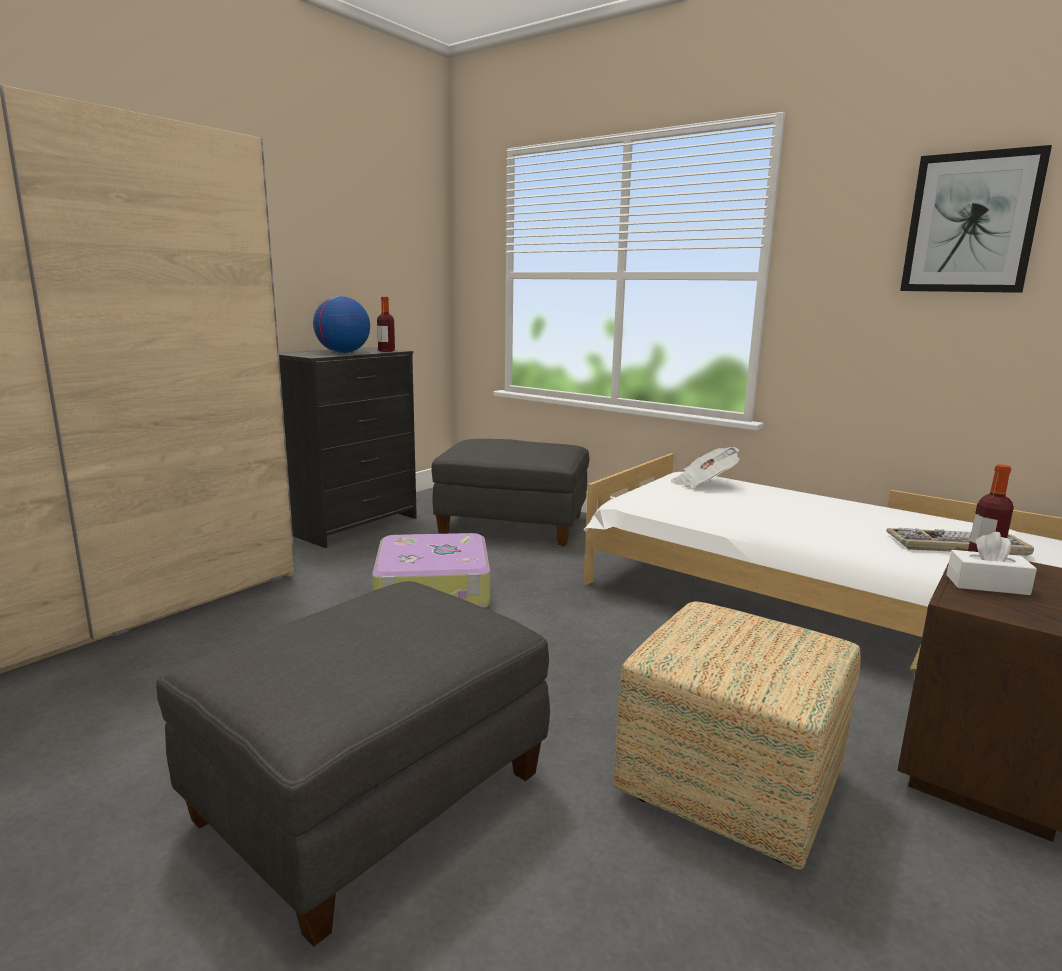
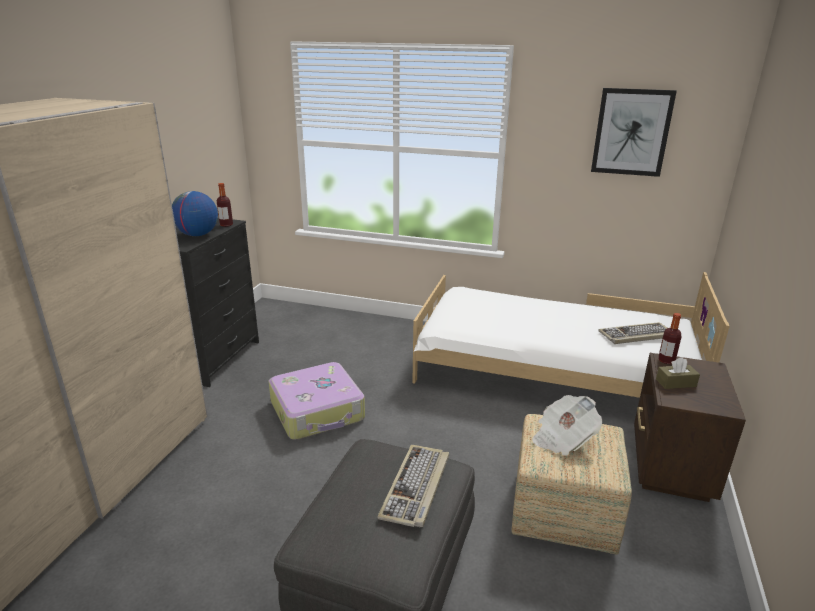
camera: 20 degrees left, 10 degrees up
(424, 634) = (416, 487): none -> keyboard
(514, 526) = (335, 337): grey ottoman -> none
(703, 484) = (476, 301): newspaper -> newspaper (563, 438)
(987, 585) = (676, 383): white tissue box -> brown tissue box

